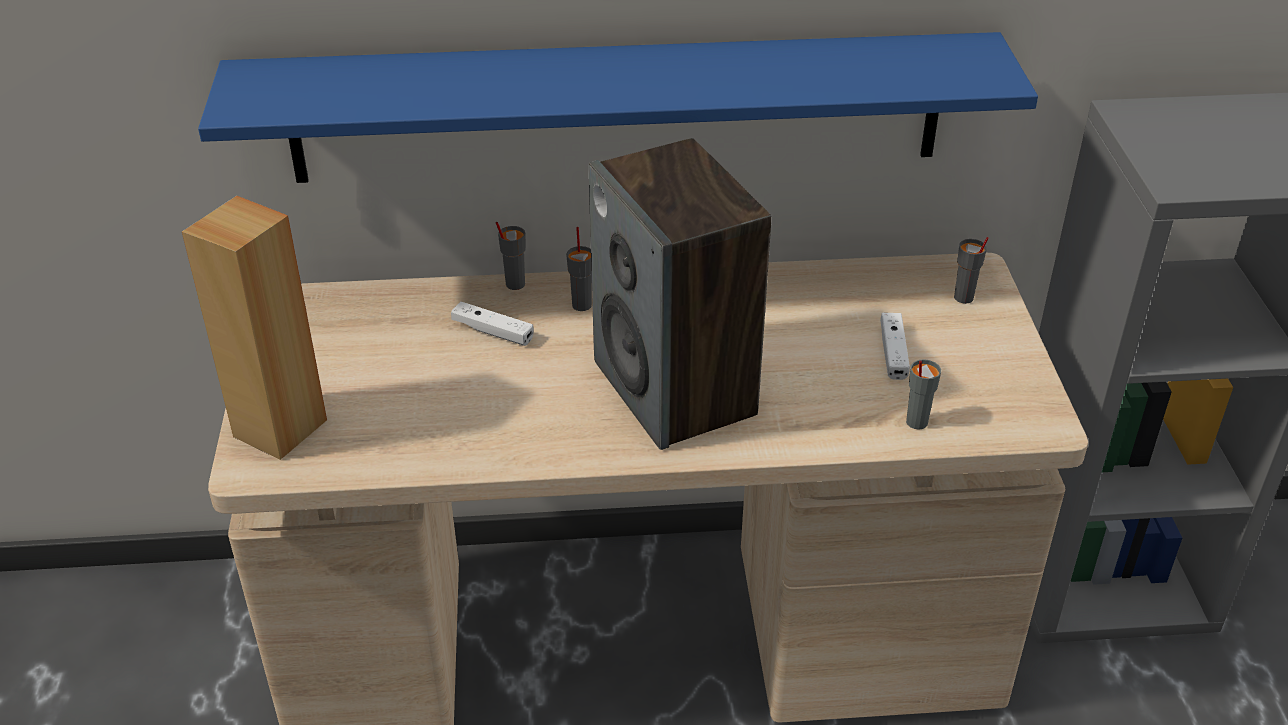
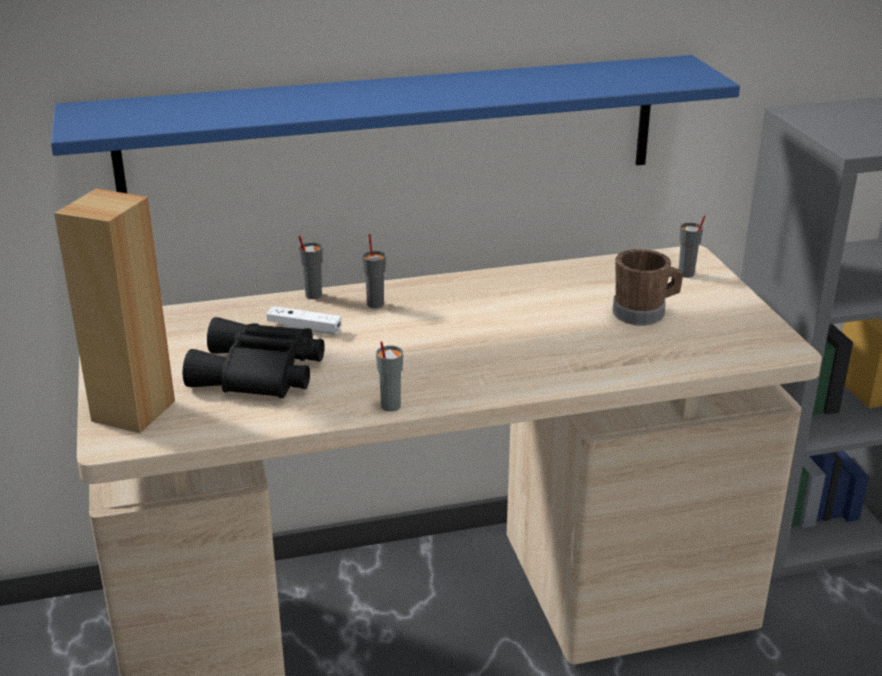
camera: 10 degrees left, 10 degrees down
(427, 392) = (259, 374): none -> black binoculars
(676, 389) = (475, 352): speaker -> none
(893, 353) = (644, 313): white game controller -> brown mug
(916, 422) = (680, 356): grey cup -> grey cup (390, 406)

